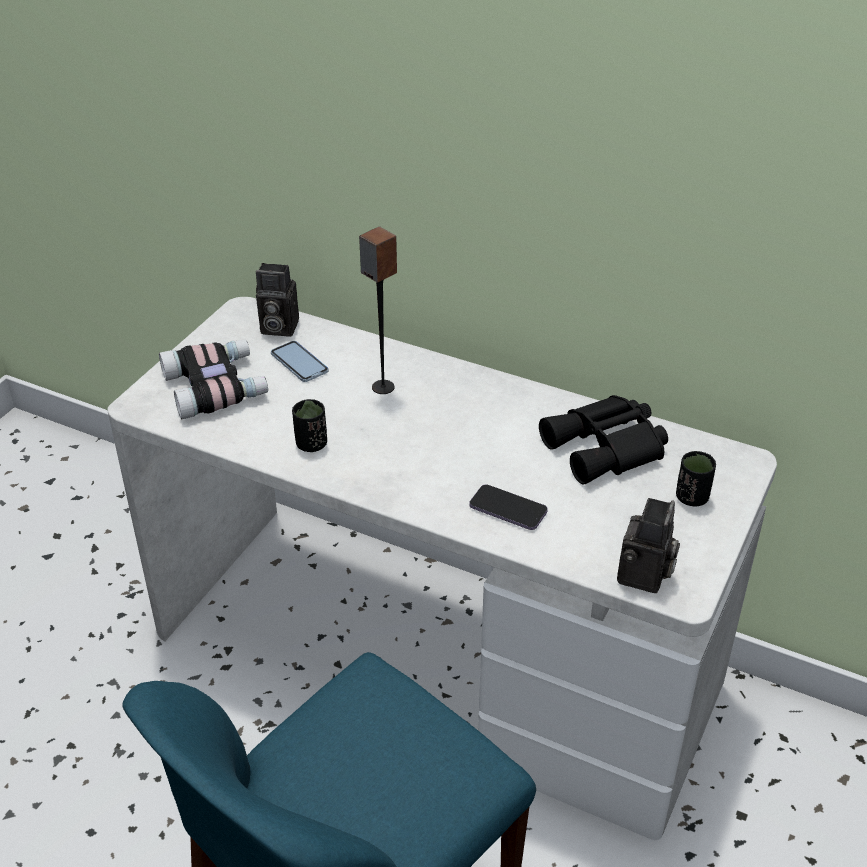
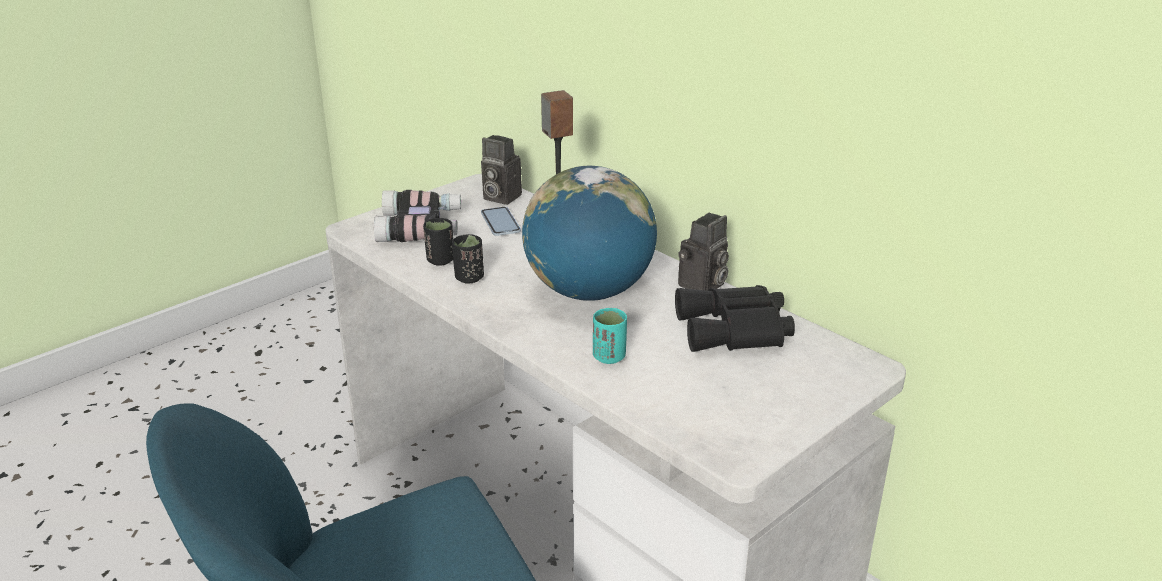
camera: 20 degrees right, 10 degrees down
(443, 434) = (589, 292): none -> globe
(508, 509) = (609, 357): phone -> turquoise cup
(644, 577) = (706, 436): camera -> camera (702, 286)
(692, 498) = (796, 384): black cup -> black cup (440, 260)

